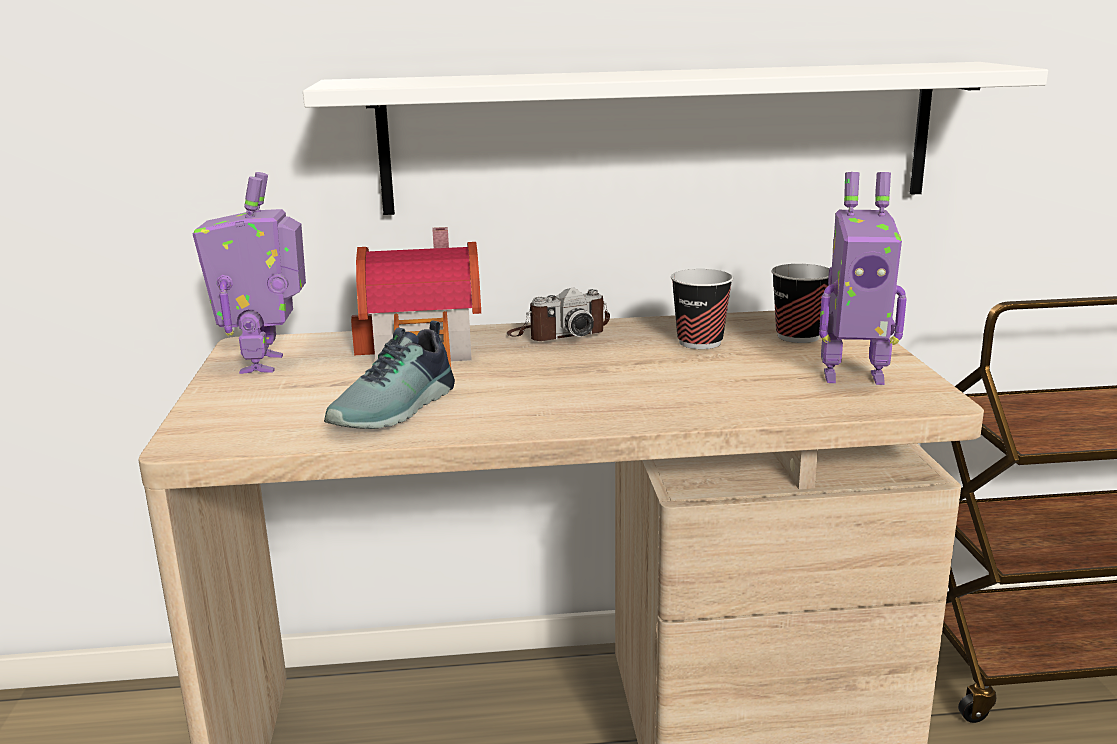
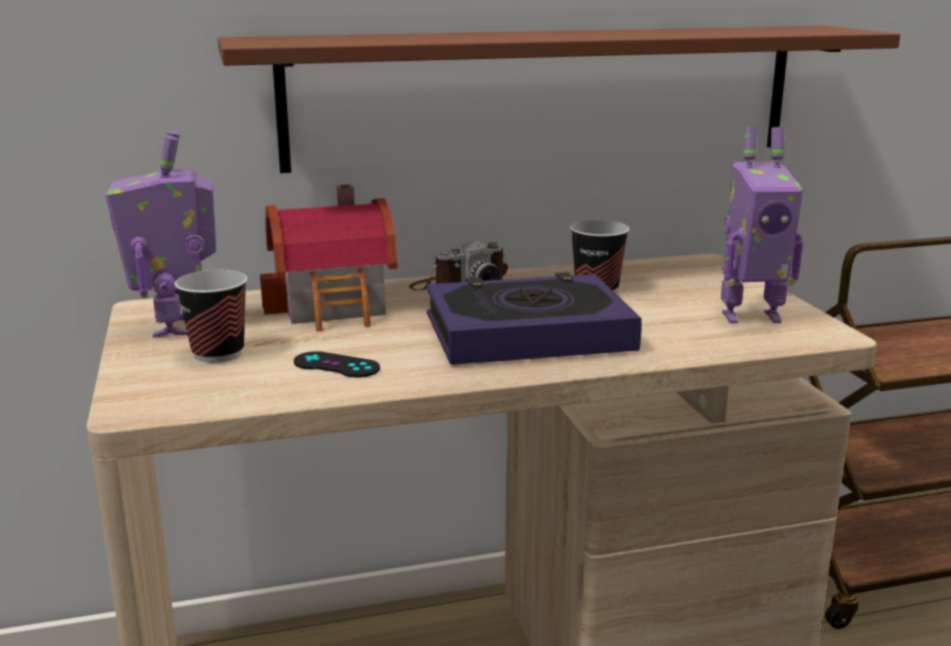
camera: 10 degrees left, 0 degrees up
(398, 409) = (336, 365): shoe -> black game controller
(605, 384) = (527, 333): none -> book
(658, 138) = (545, 96): white shelf -> brown shelf
(798, 336) = (684, 281): cup -> cup (218, 353)

